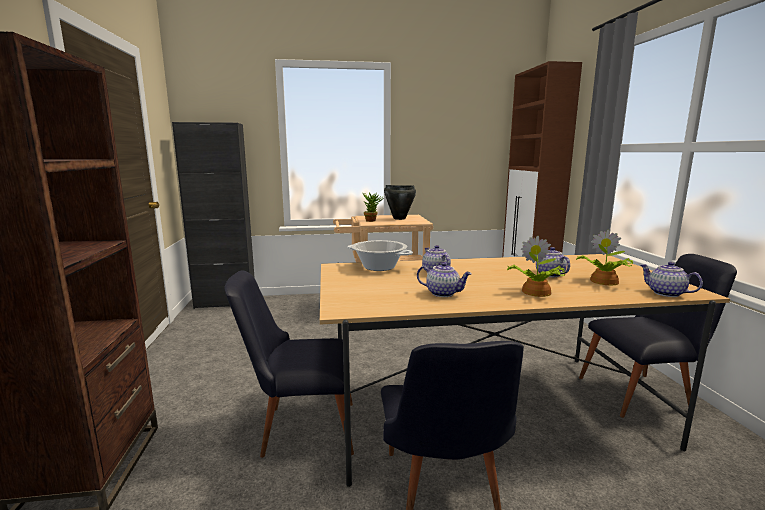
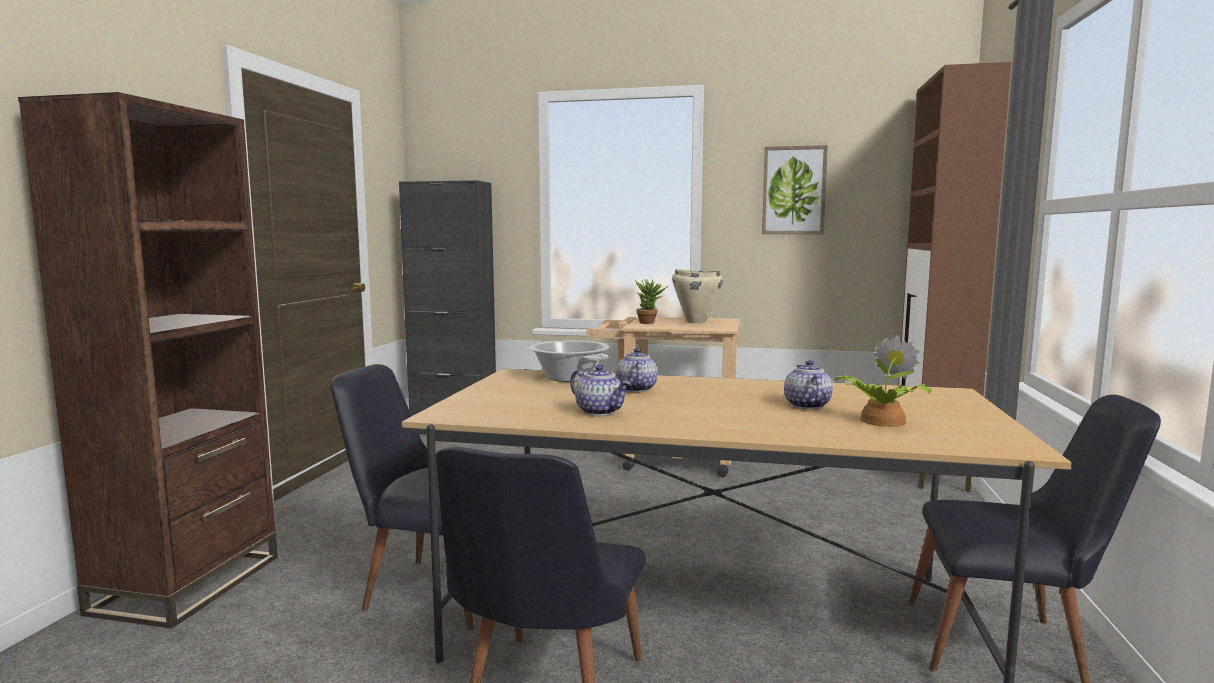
camera: 20 degrees right, 5 degrees down
(399, 218) = (695, 322): black cooking pot -> beige cooking pot
(446, 134) = (793, 190): none -> picture
(535, 292) = (737, 422): potted plant -> none
(665, 293) = (957, 444): teapot -> none

